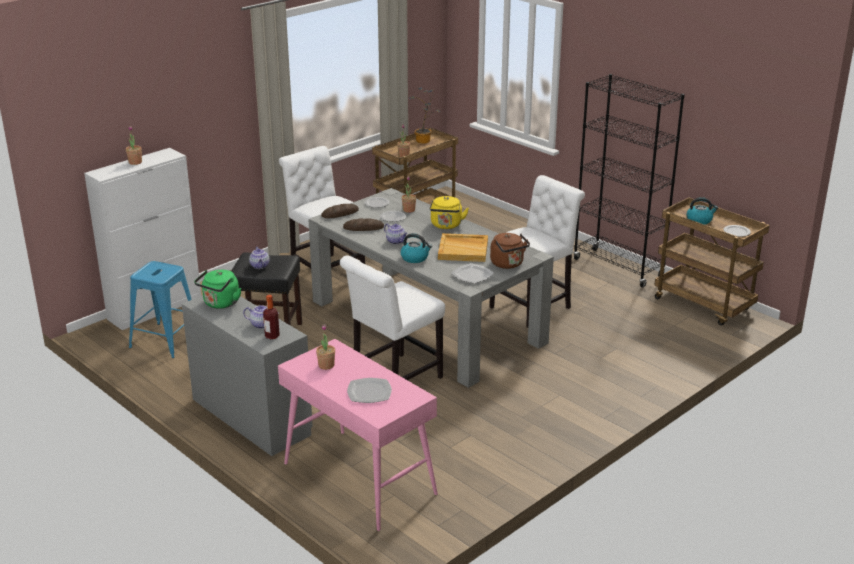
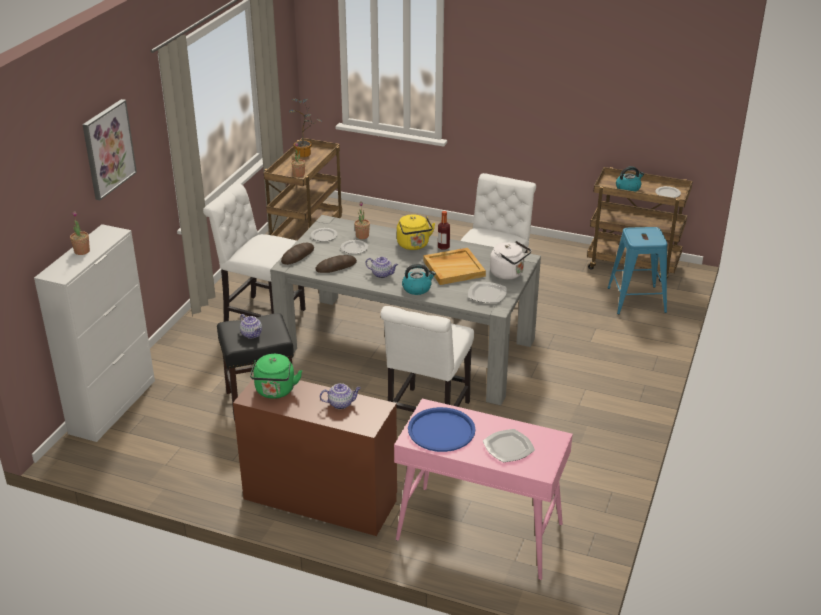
camera: 25 degrees left, 5 degrees up
(165, 340) = (156, 440): blue stool -> blue stool (636, 300)
(186, 85) = (108, 149): none -> picture
(250, 416) = (319, 499): grey desk -> brown desk
(272, 336) = (363, 414): bottle -> bottle (443, 247)
(326, 365) = (441, 430): potted plant -> blue tray
(508, 264) = (509, 274): brown kettle -> white kettle
(618, 268) = (533, 245): black bookcase -> none

